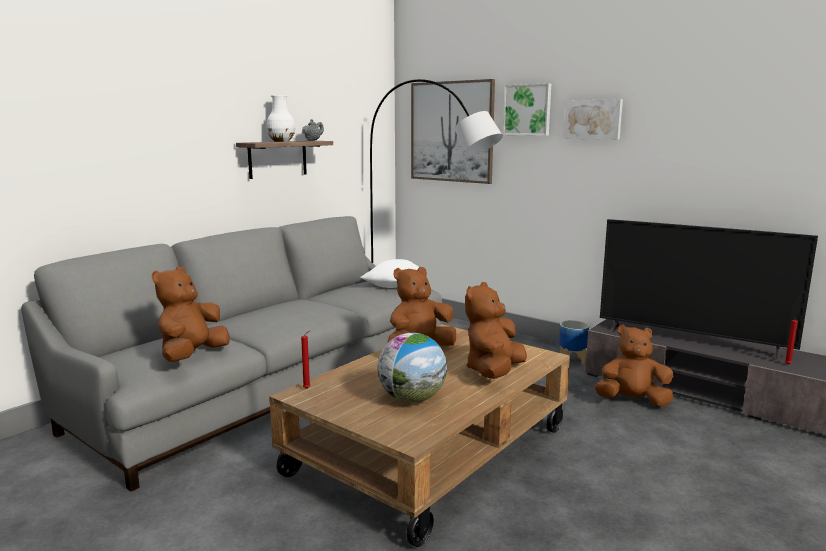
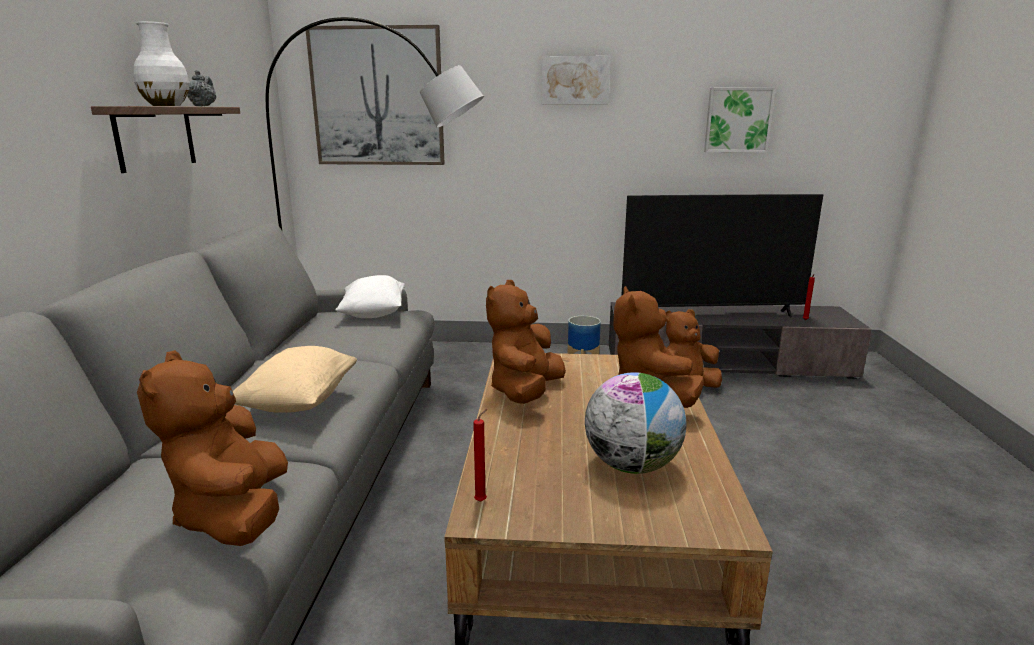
camera: 35 degrees left, 5 degrees up
(280, 320) = (298, 402): none -> beige pillow
(527, 110) = (489, 68): picture -> picture (737, 120)

